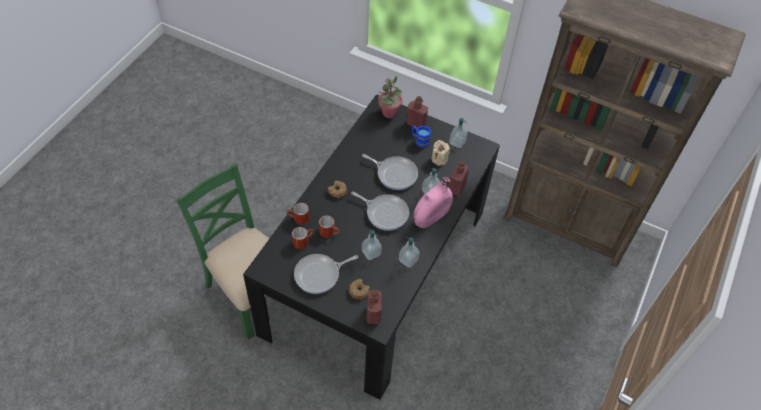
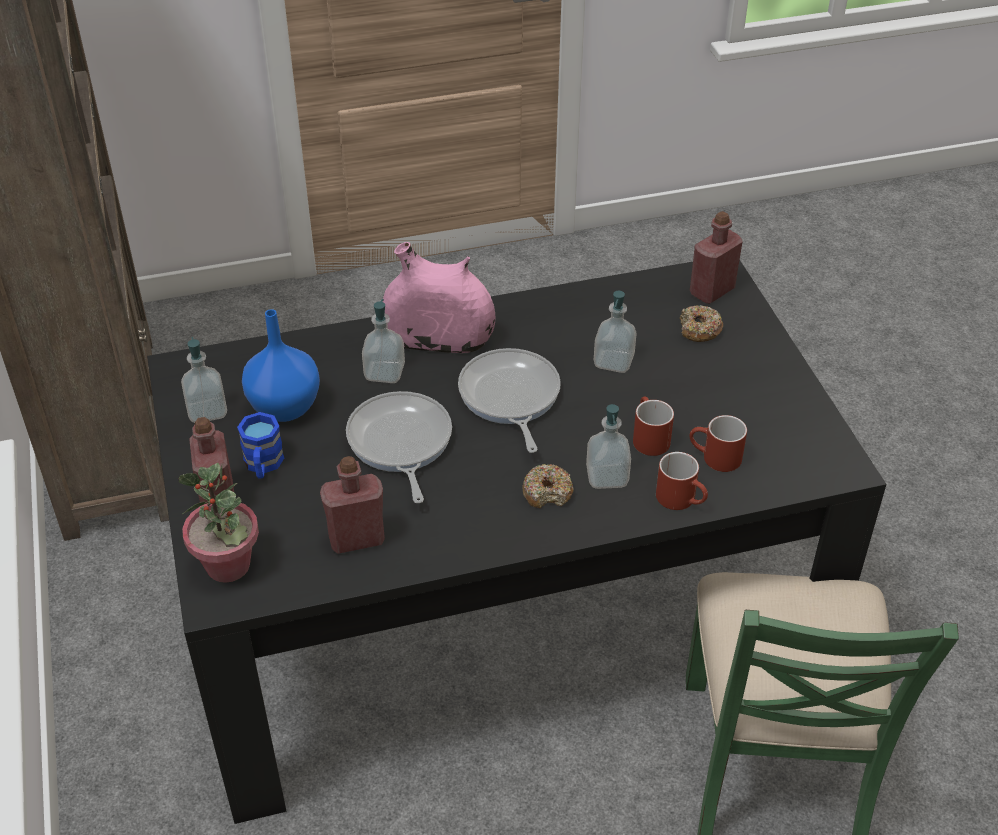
camera: 130 degrees left, 10 degrees down
(319, 275) = (741, 390): frying pan -> none
(408, 260) = (566, 314): soap dispenser -> soap dispenser (607, 476)
(439, 159) = (286, 408): beige candle -> blue vase
(456, 188) = (334, 347): red bottle -> red bottle (356, 539)

